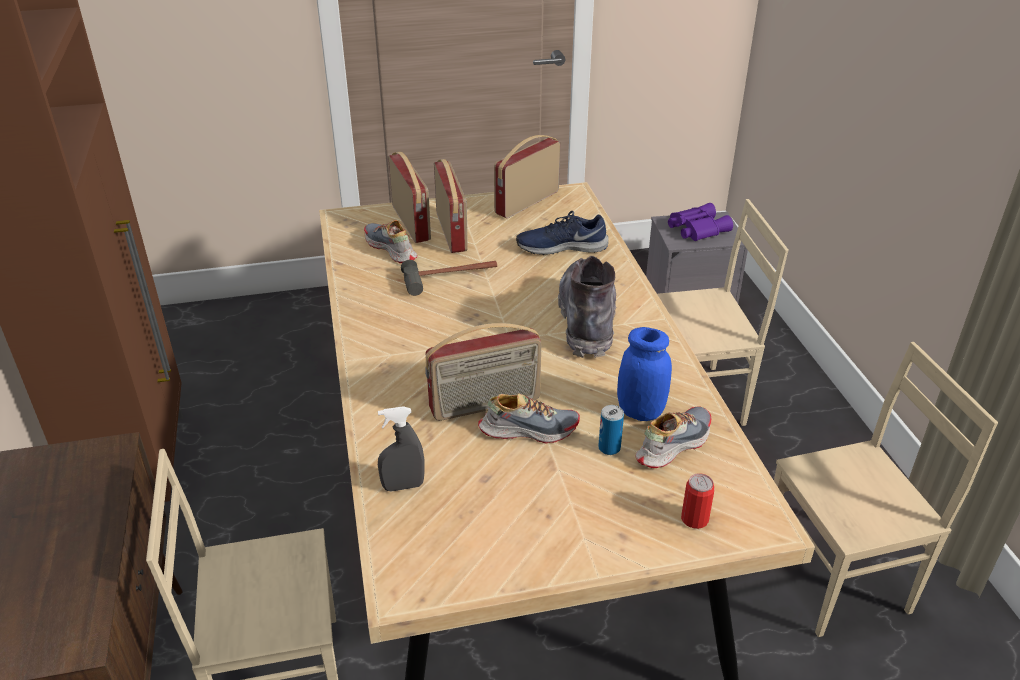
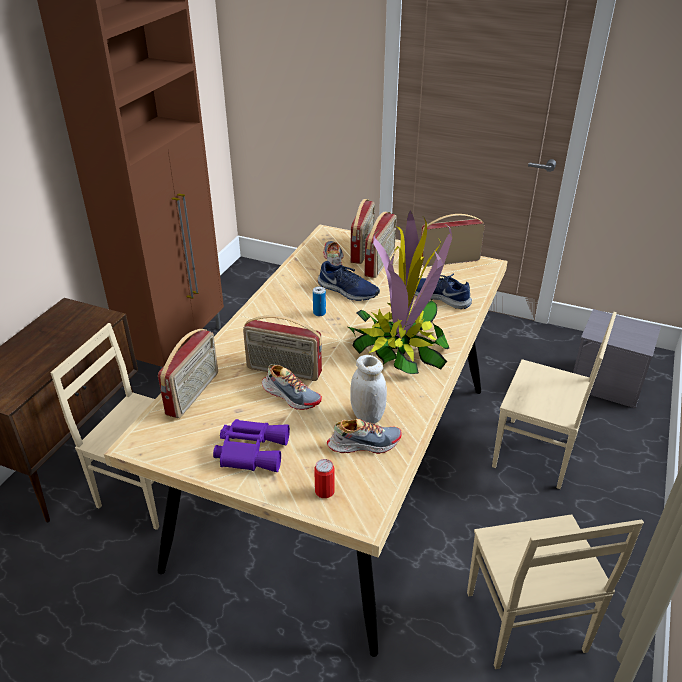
camera: 35 degrees right, 0 degrees up
(403, 486) = (194, 394): grey spray bottle -> radio
(451, 278) = (347, 291): hammer -> blue shoe
(587, 320) = (400, 348): grey boot -> potted plant
(609, 448) = (323, 427): can -> can (319, 313)
(640, 411) = (367, 416): blue jar -> white jar
(696, 228) = (619, 329): purple binoculars -> purple binoculars (251, 450)
(837, 579) = (524, 623): beige chair -> beige chair turned 60 degrees clockwise

